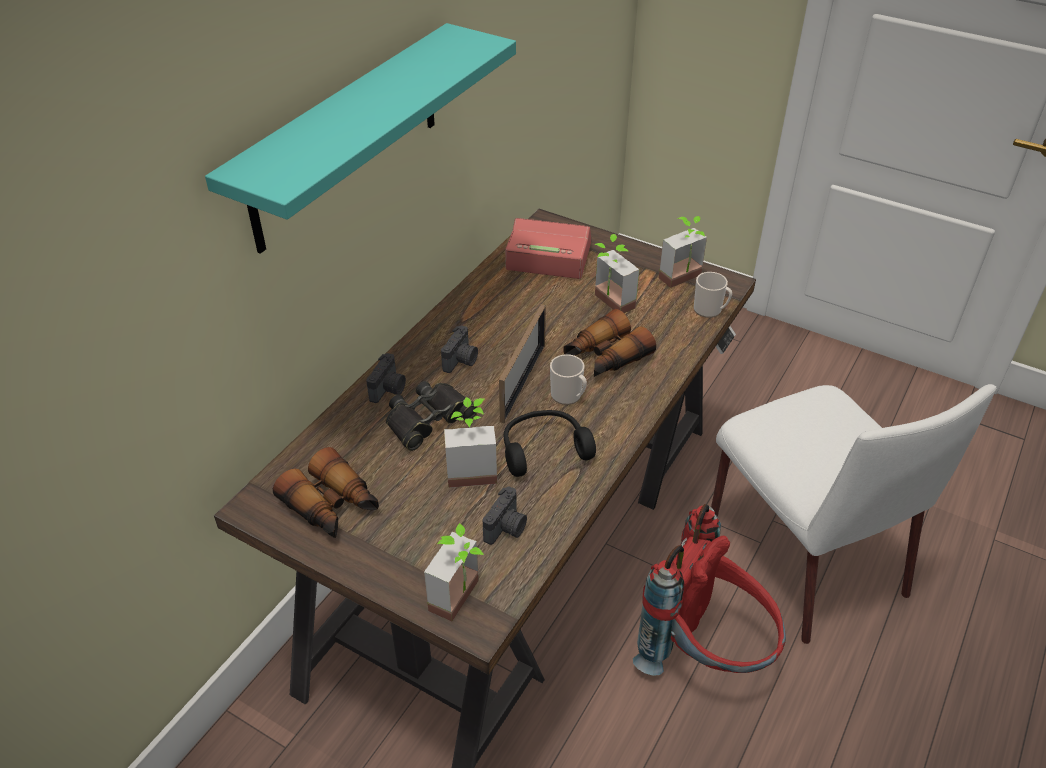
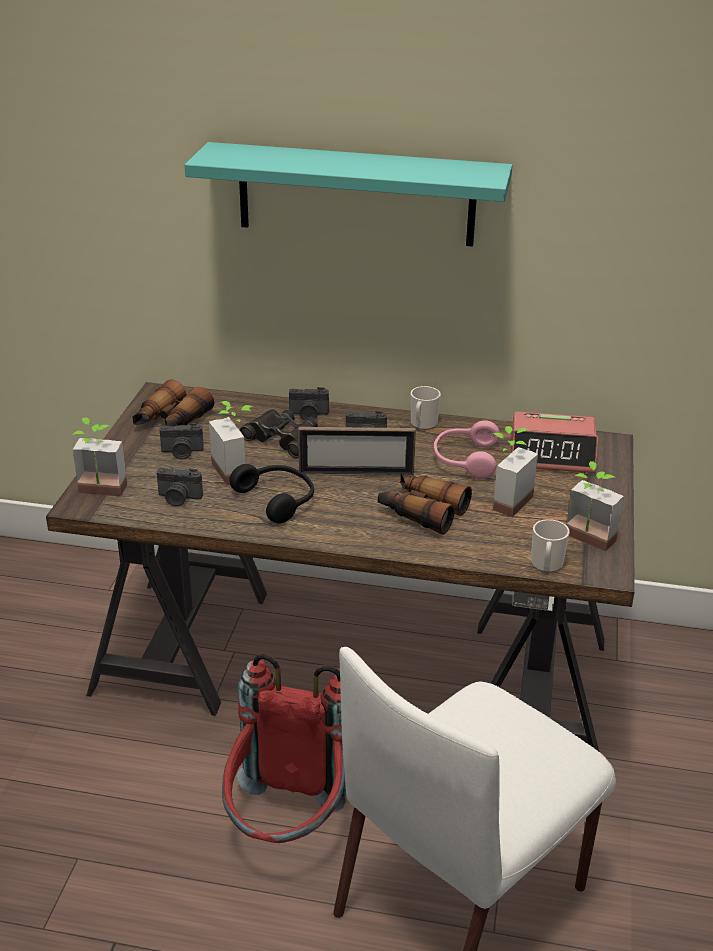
camera: 70 degrees right, 10 degrees down
(410, 508) = (182, 452): none -> camera
(532, 308) = (464, 459): none -> pink headphones
(548, 257) = (552, 454): alarm clock -> alarm clock turned 105 degrees clockwise
(568, 396) = (353, 500): mug -> mug (422, 425)

